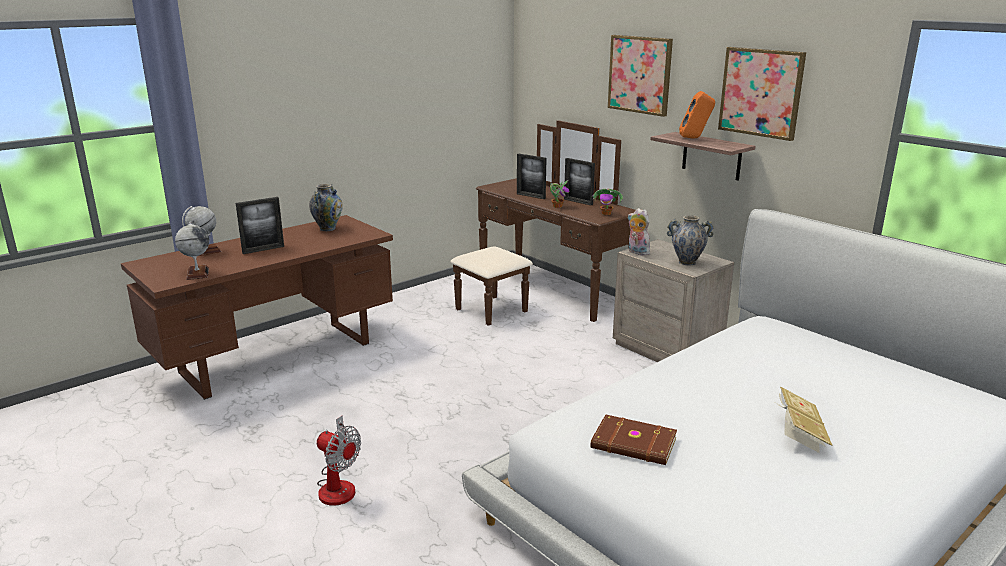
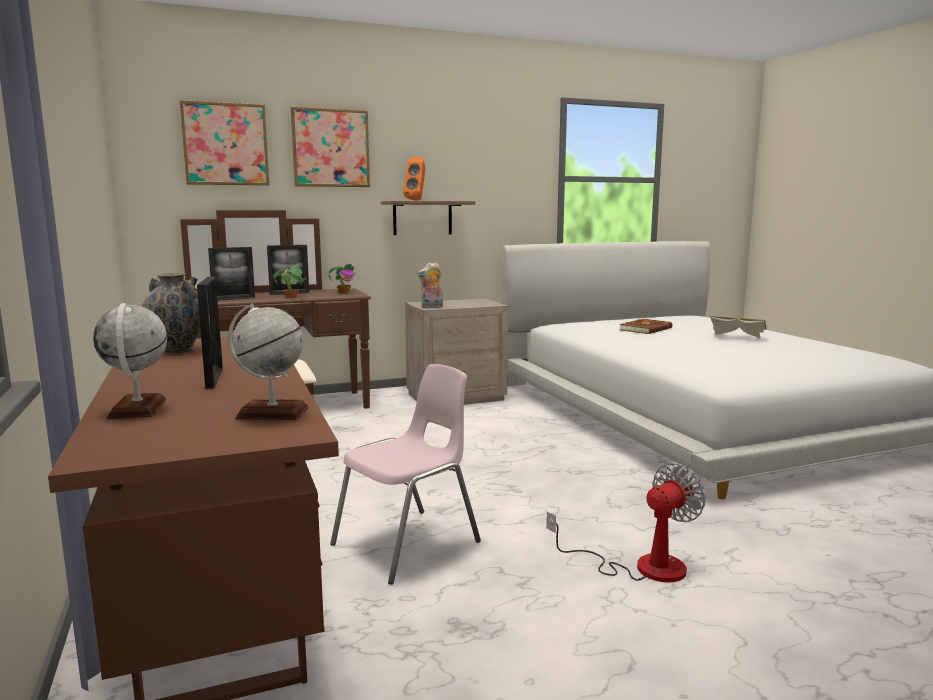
camera: 70 degrees left, 10 degrees down
(346, 394) = (409, 543): none -> pink chair
(634, 444) = (755, 363): brown book -> brown book (647, 329)
(687, 262) = (473, 303): vase -> none
(761, 92) = (461, 156): picture -> picture (225, 144)

